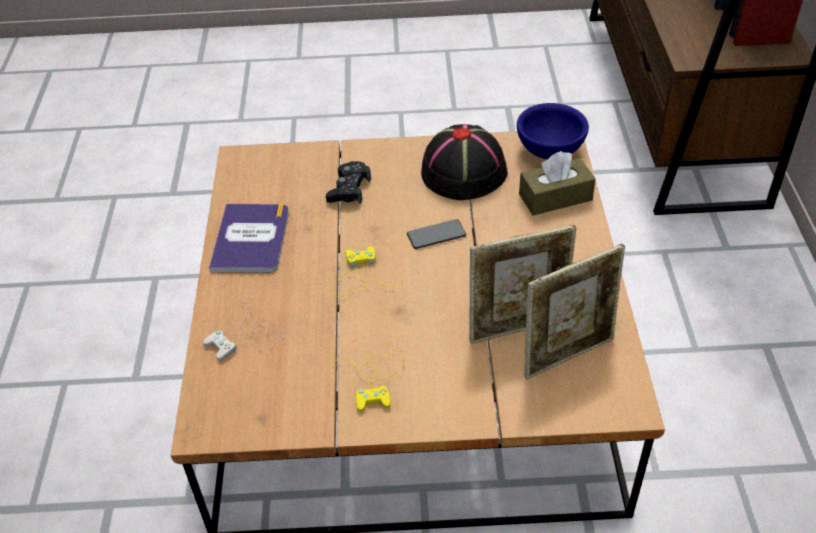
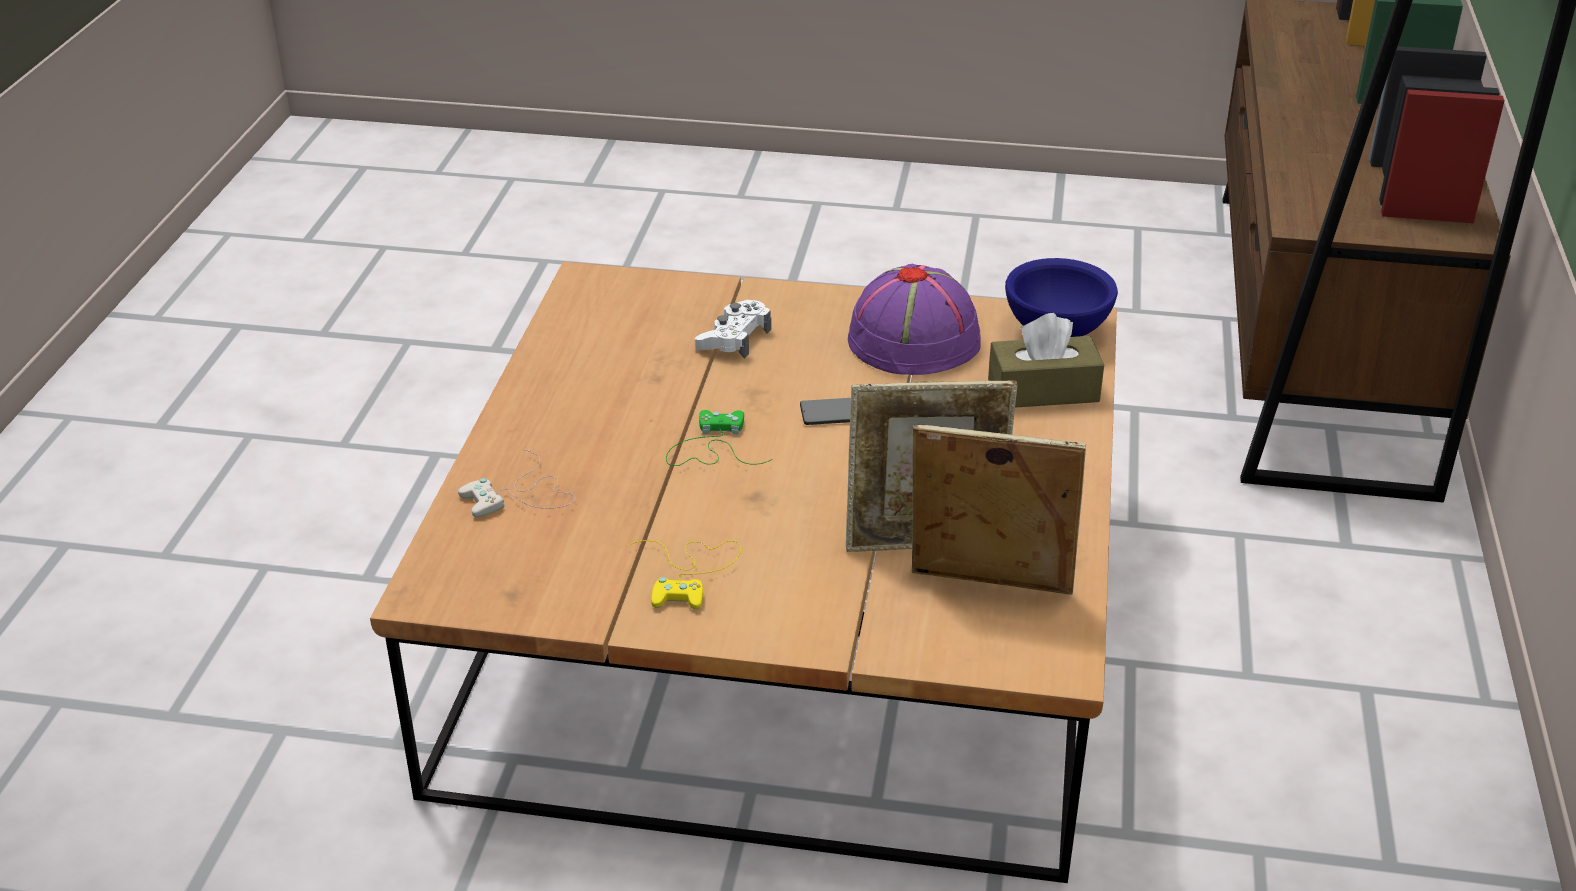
camera: 10 degrees right, 10 degrees down
(251, 239) = (569, 380): book -> none
(349, 189) = (734, 338): black game controller -> white game controller
(359, 276) = (712, 447): yellow game controller -> green game controller
(464, 172) = (915, 340): black hat -> purple hat
(567, 354) = (988, 587): picture frame -> picture frame turned 150 degrees counterclockwise

